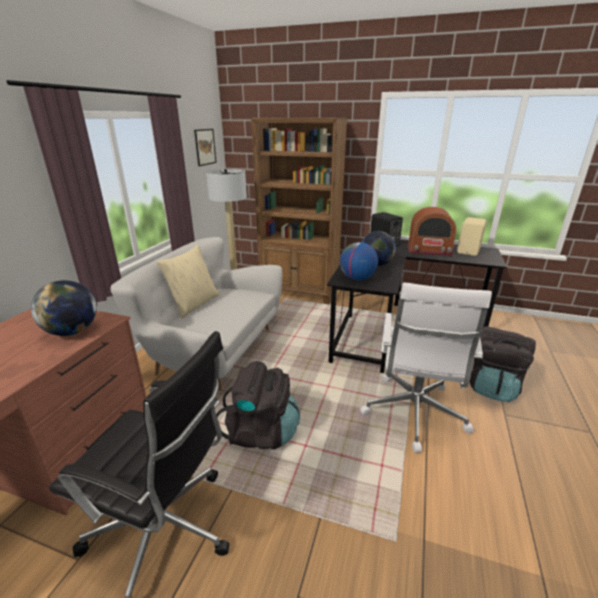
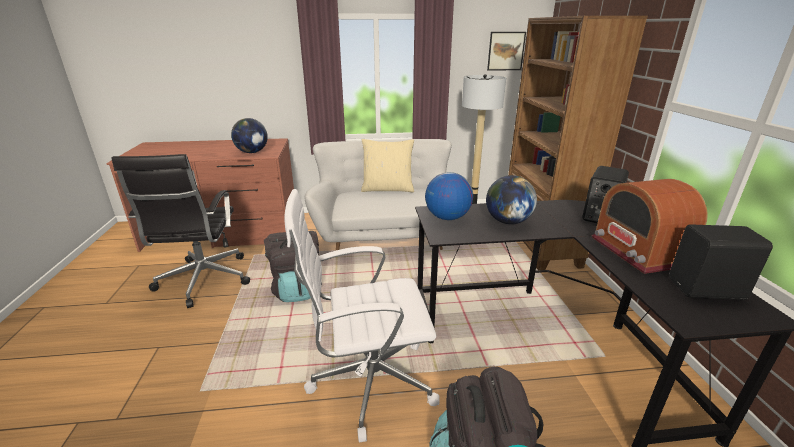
camera: 65 degrees right, 0 degrees up
(469, 251) = (707, 290): beige speaker -> black speaker

